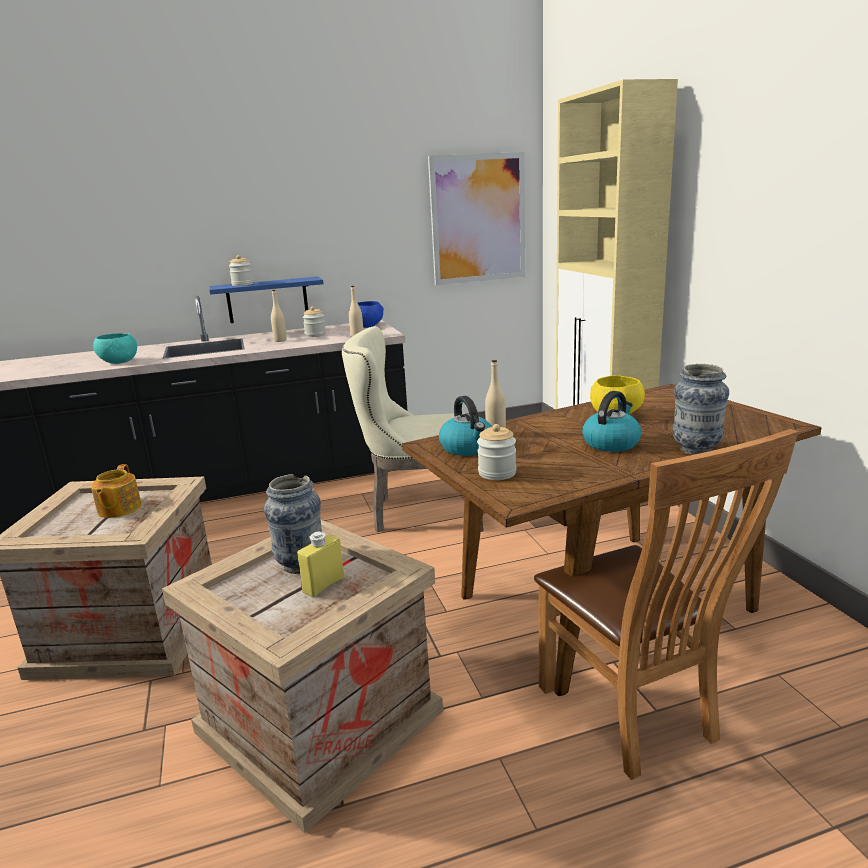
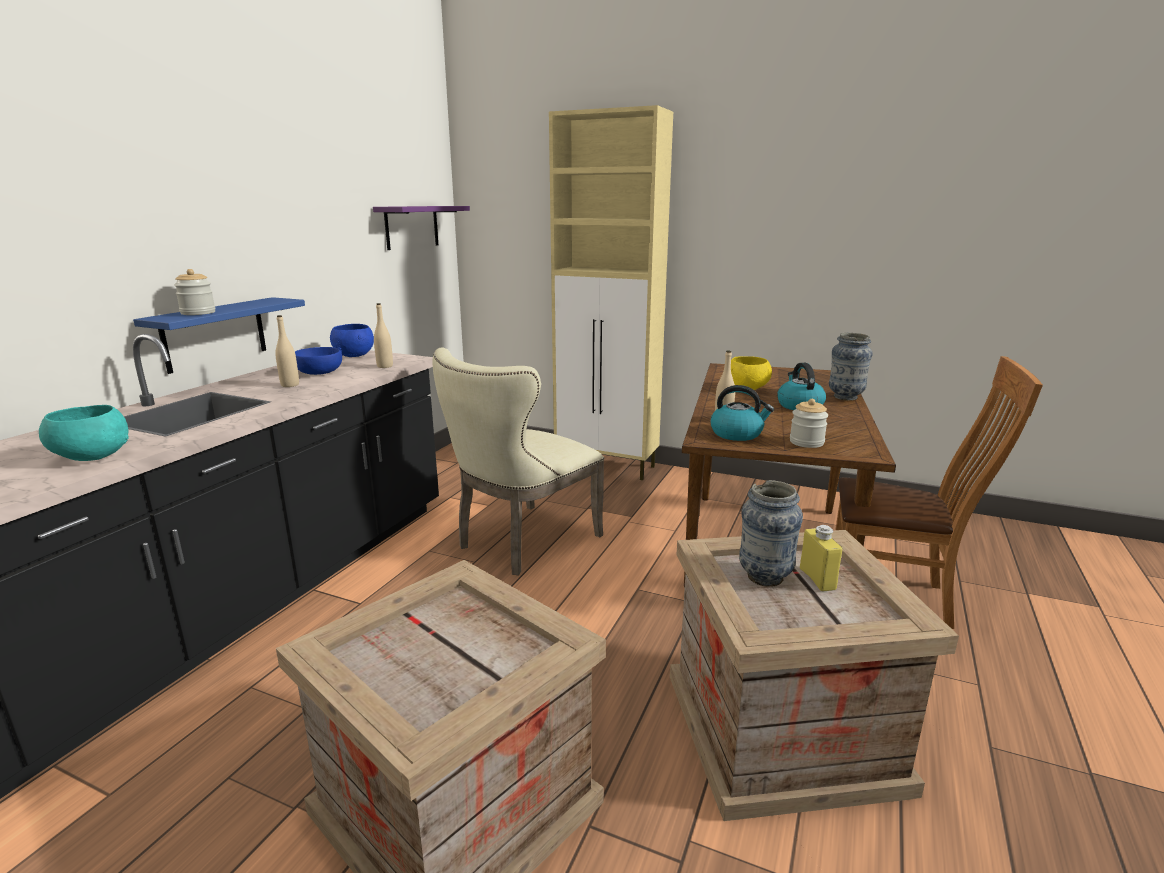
camera: 50 degrees left, 0 degrees up
(118, 509) = (448, 636): teapot -> none
(315, 335) = (318, 372): jar -> blue bowl
(478, 219) = (412, 227): picture -> purple shelf

